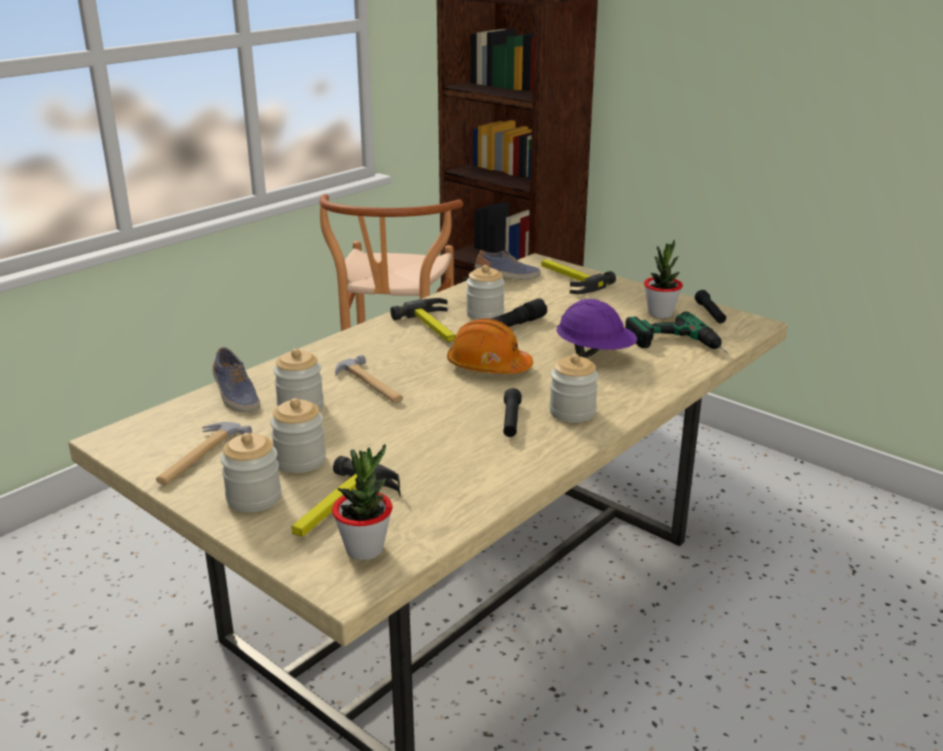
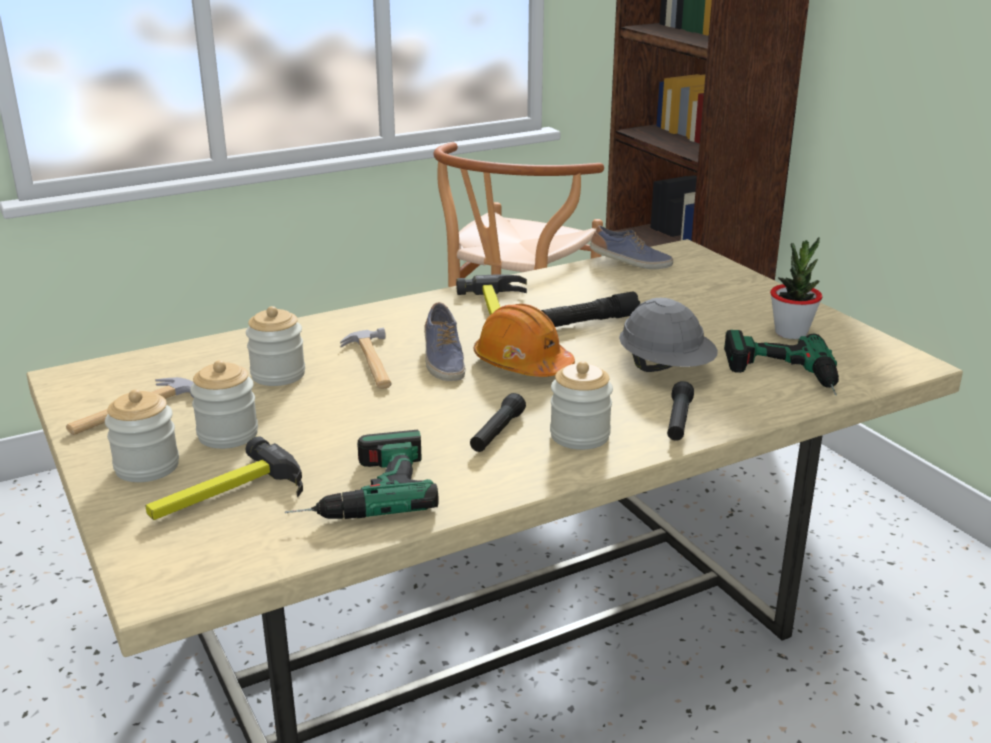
camera: 20 degrees right, 0 degrees up
(235, 396) = (222, 352): shoe -> shoe (442, 360)
(365, 549) = (211, 549): potted plant -> none
(443, 483) = (358, 491): none -> power drill
(485, 314) = (568, 302): jar -> none
(568, 280) = (704, 276): hammer -> none
(595, 354) = (666, 369): purple hard hat -> grey hard hat
(710, 313) = (859, 342): black flashlight -> black flashlight (678, 421)

